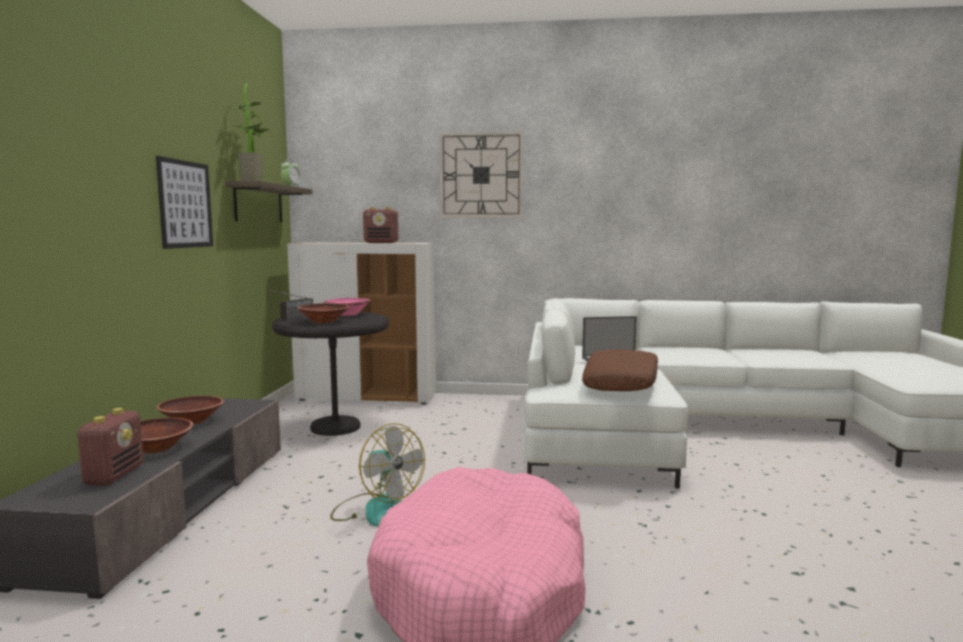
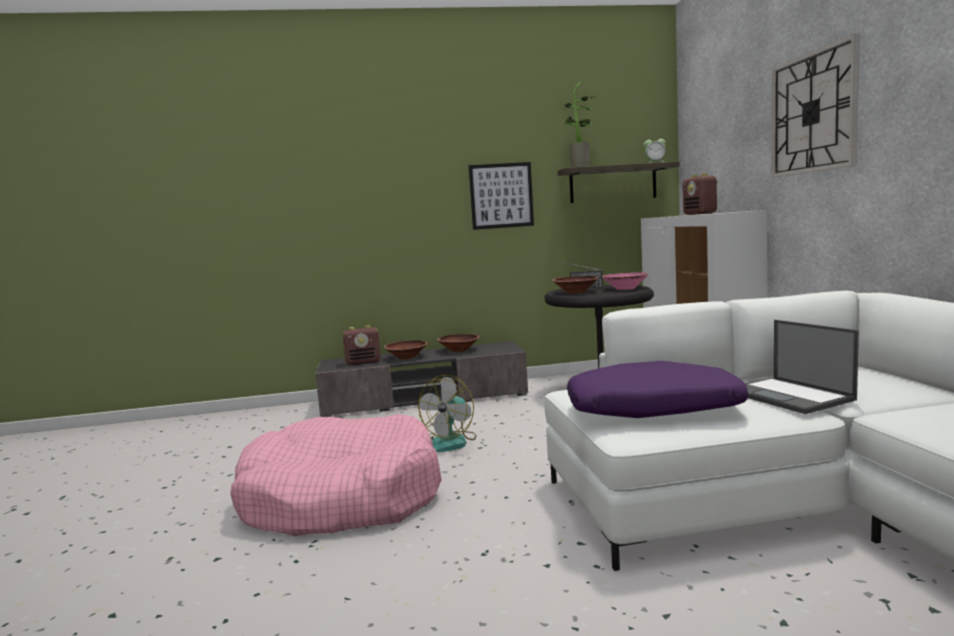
camera: 75 degrees right, 0 degrees up
(622, 383) = (653, 410): brown pillow -> purple pillow

